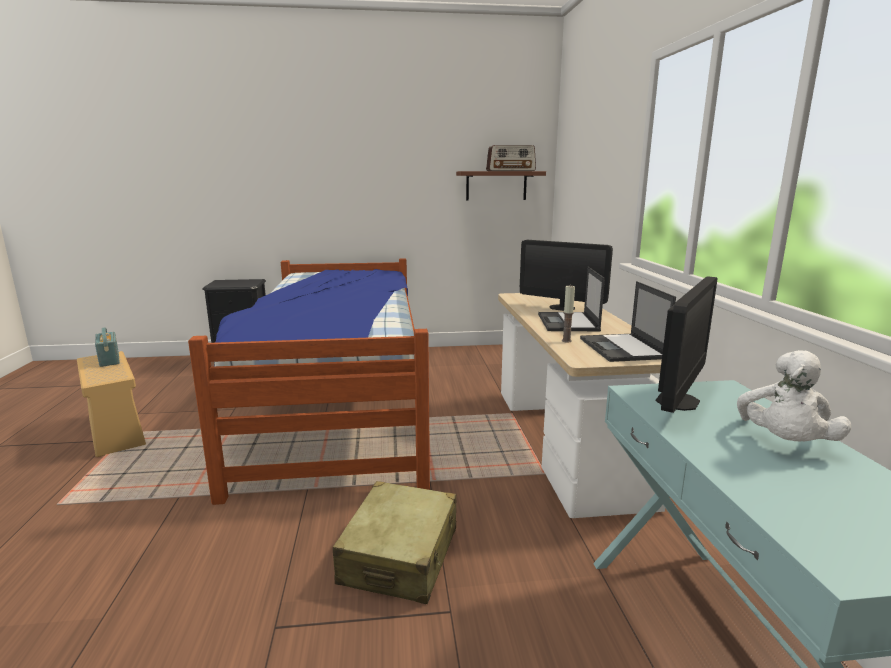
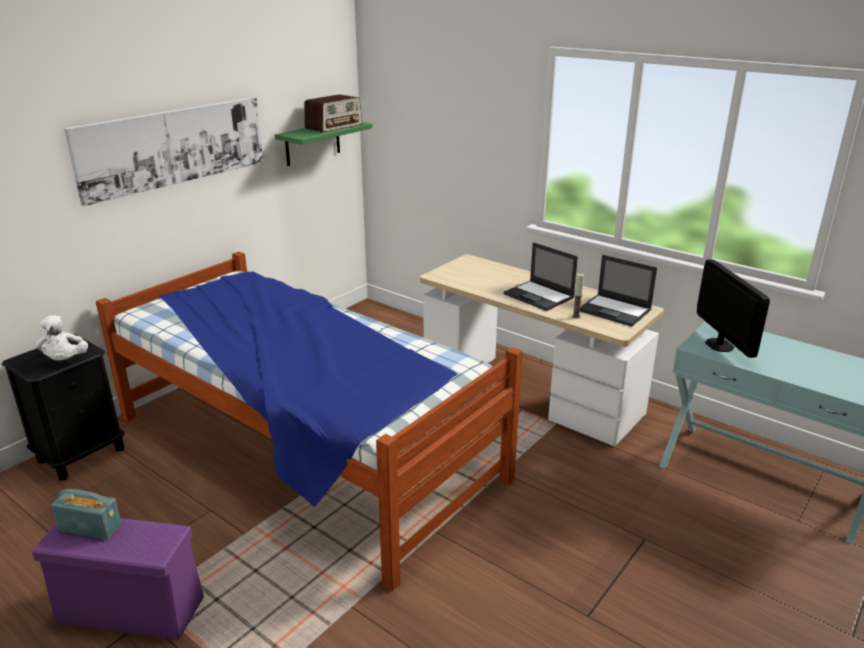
camera: 45 degrees left, 10 degrees up
(116, 431) = (128, 609): beige storage box -> purple storage box
(361, 164) = (174, 147): none -> picture
(400, 556) = (573, 530): beige suitcase -> none
(496, 185) = (313, 142): brown shelf -> green shelf
(562, 308) = (501, 279): monitor -> none
(784, 443) = (790, 352): white plush toy -> white plush toy (65, 360)

